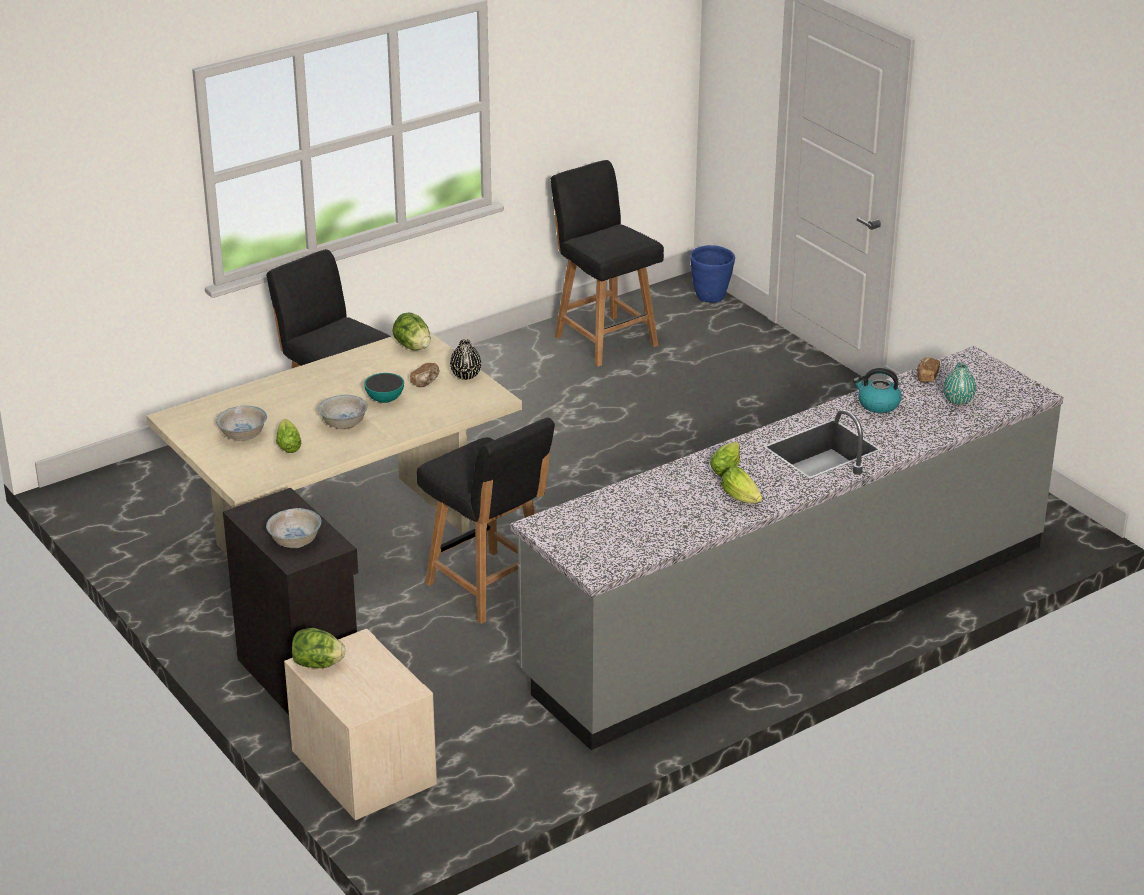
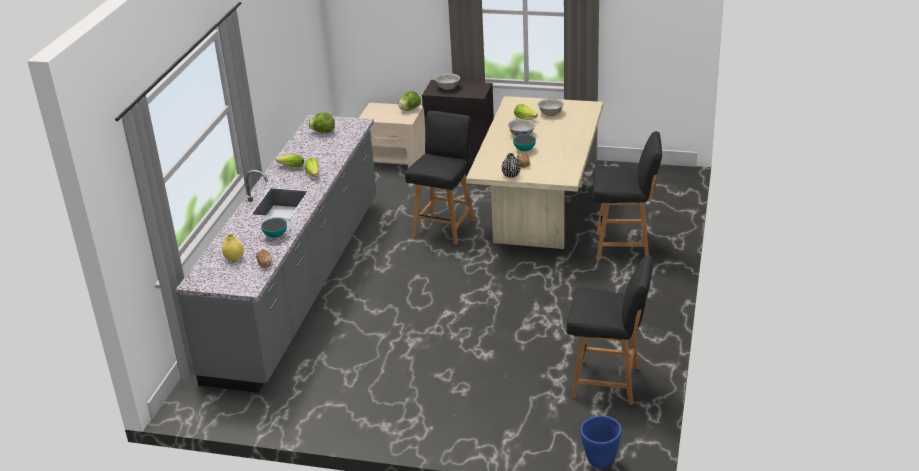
camera: 140 degrees right, 0 degrees up
(413, 347) = (560, 174): lettuce -> lettuce (323, 132)
(489, 588) = (444, 227): black chair -> black chair turned 105 degrees clockwise
(878, 404) = (275, 235): kettle -> bowl
(958, 400) = (234, 258): turquoise vase -> yellow vase

